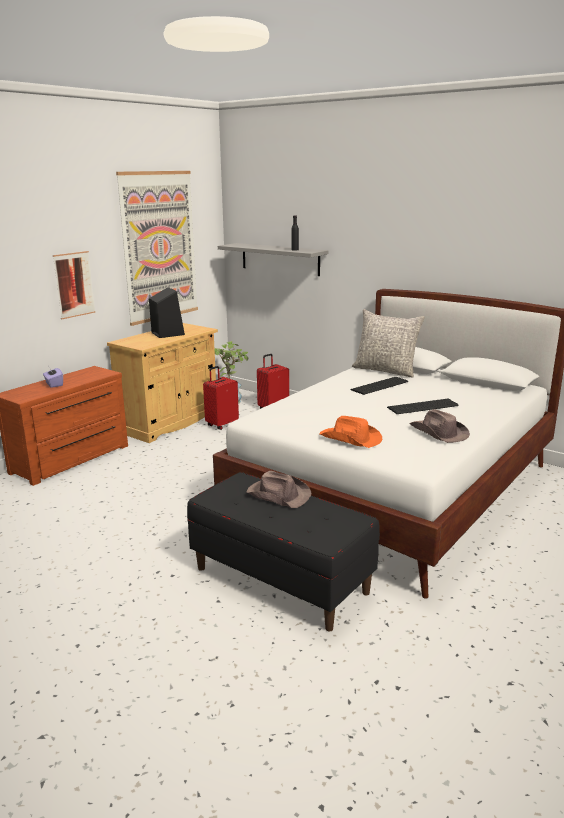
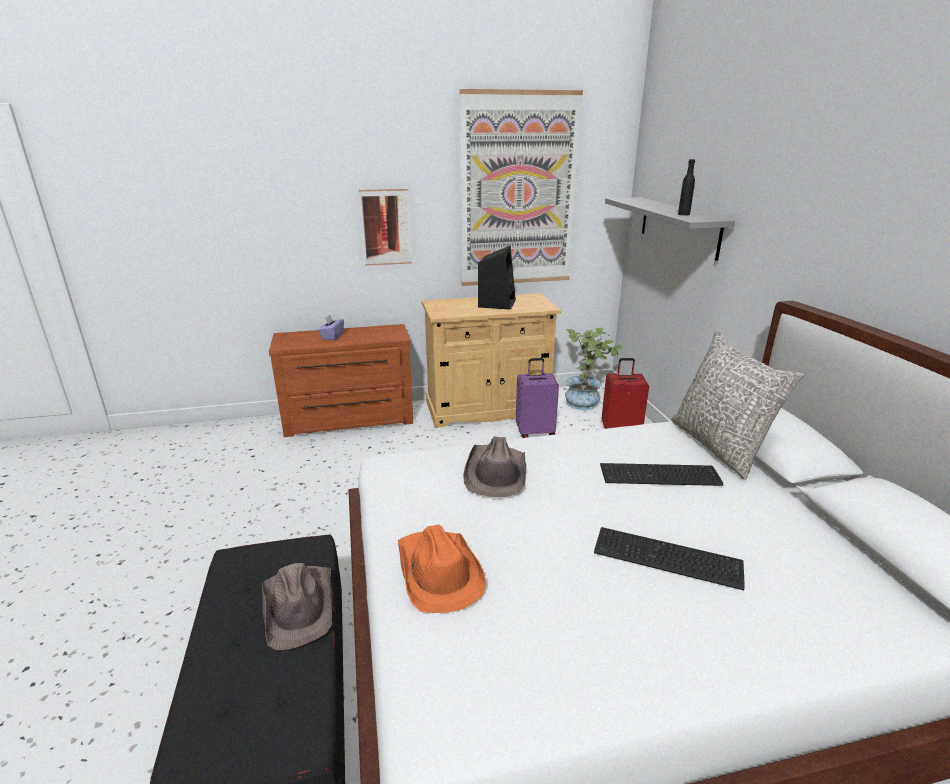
camera: 40 degrees right, 5 degrees up
(222, 424) = (535, 432): red suitcase -> purple suitcase
(438, 433) = (602, 645): brown hat -> brown hat (496, 473)

